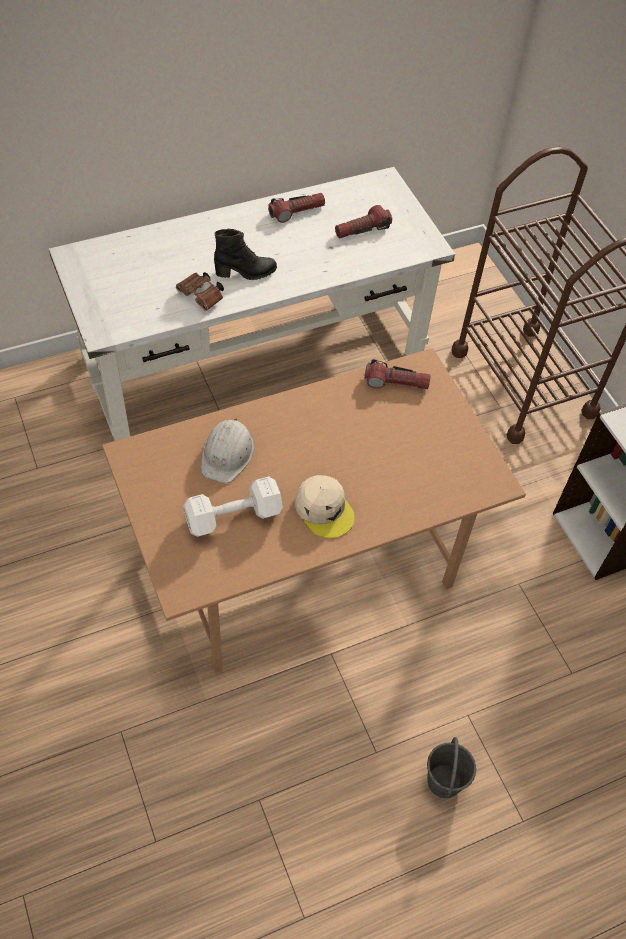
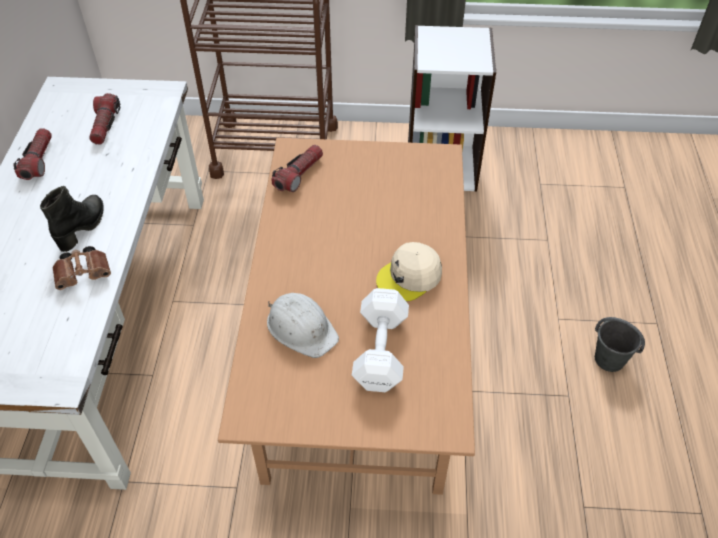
camera: 60 degrees left, 5 degrees down
(324, 509) = (409, 277): beige cap -> beige cap turned 150 degrees clockwise

